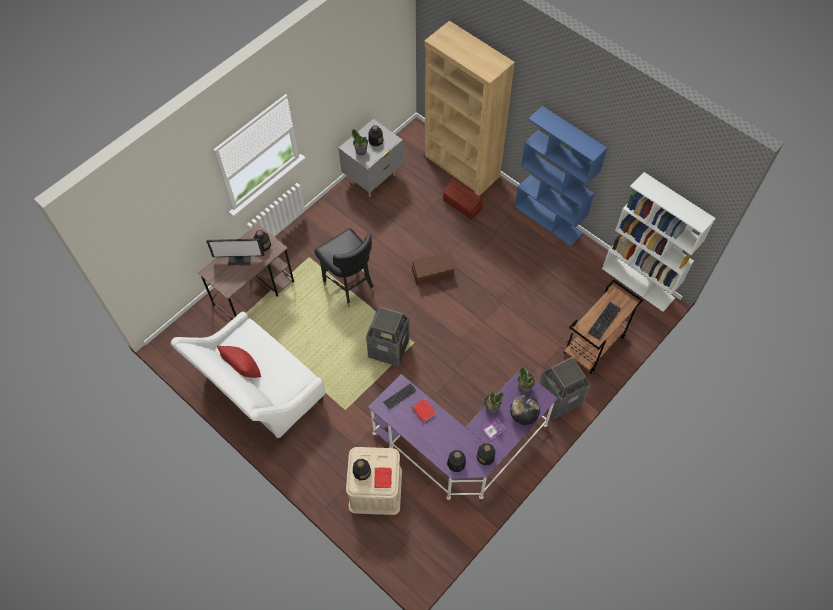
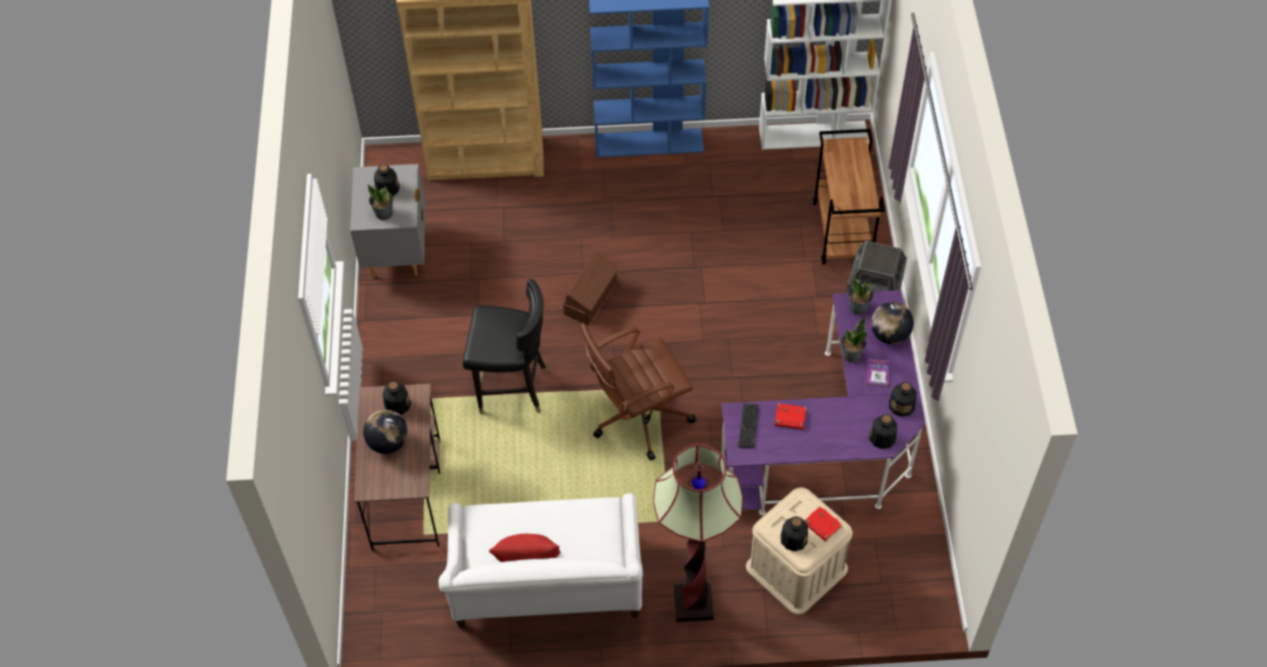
camera: 45 degrees left, 5 degrees down
(240, 259) = (388, 443): monitor -> globe
(311, 459) = (693, 603): none -> floor lamp
(389, 348) = (638, 416): trash can -> brown office chair
(462, 205) = (537, 200): brown storage box -> none
(604, 322) = (856, 181): keyboard -> none

